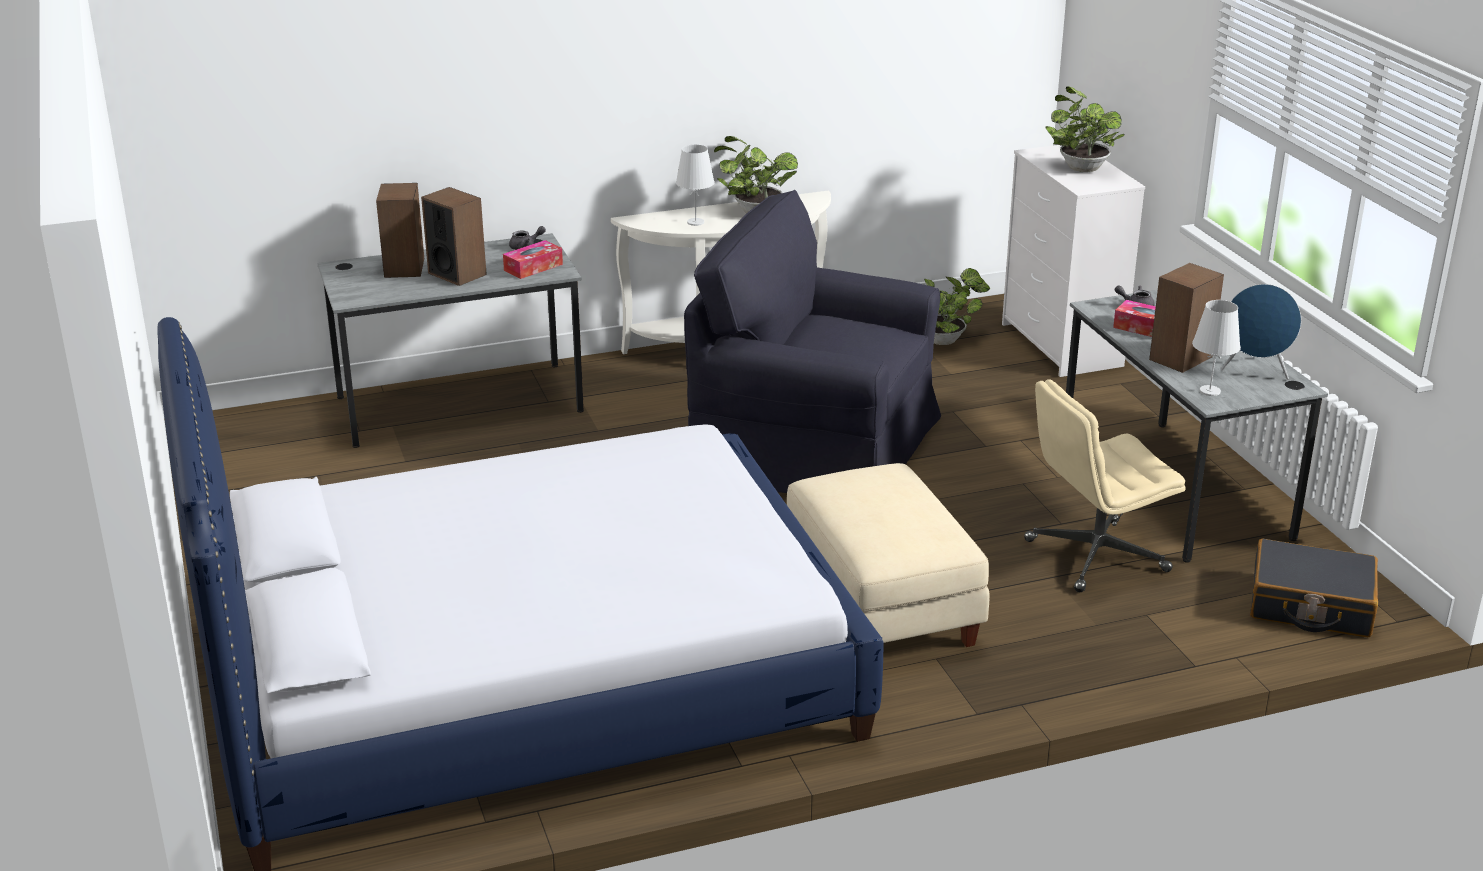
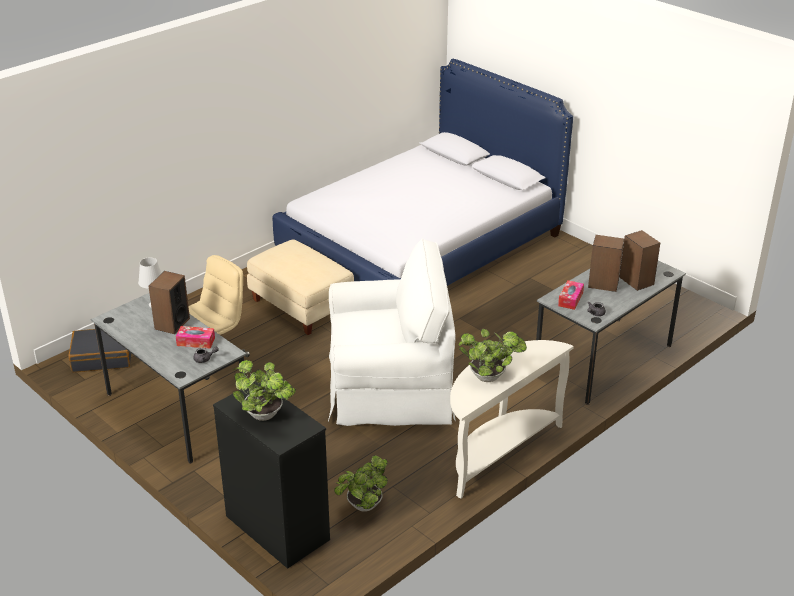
camera: 155 degrees right, 5 degrees up
(695, 222) = (517, 355): white table lamp -> none
(815, 445) = (389, 386): black armchair -> white armchair
(1062, 345) = (276, 527): white dresser -> black dresser
(1255, 372) = (130, 323): blue speaker -> none

